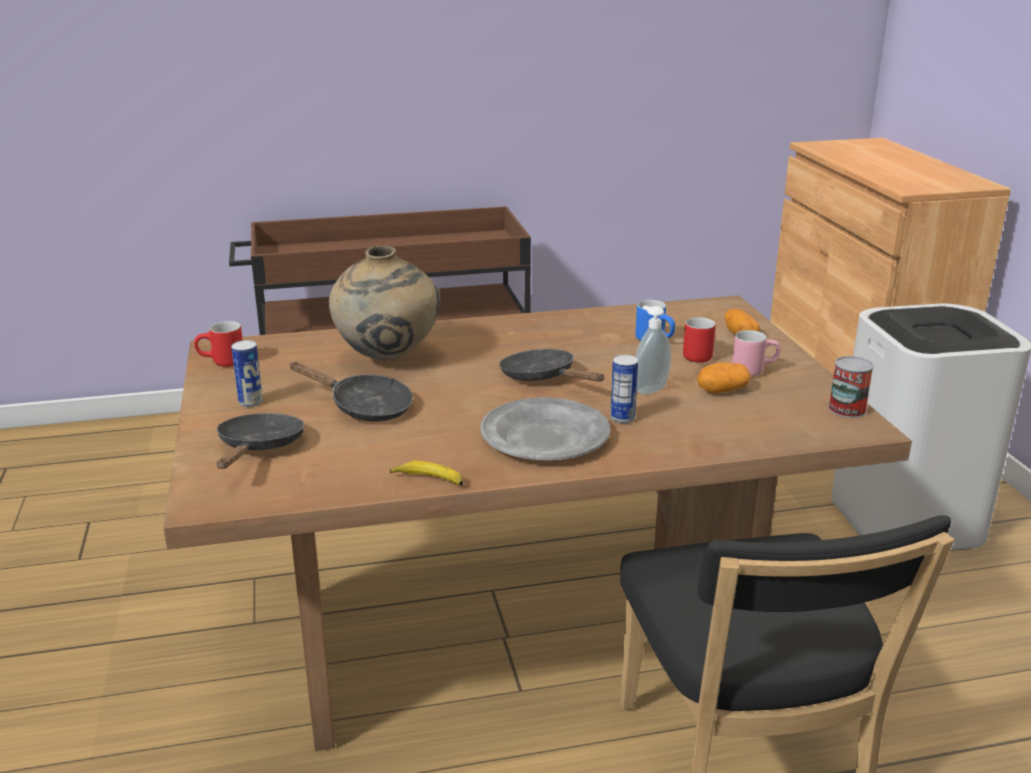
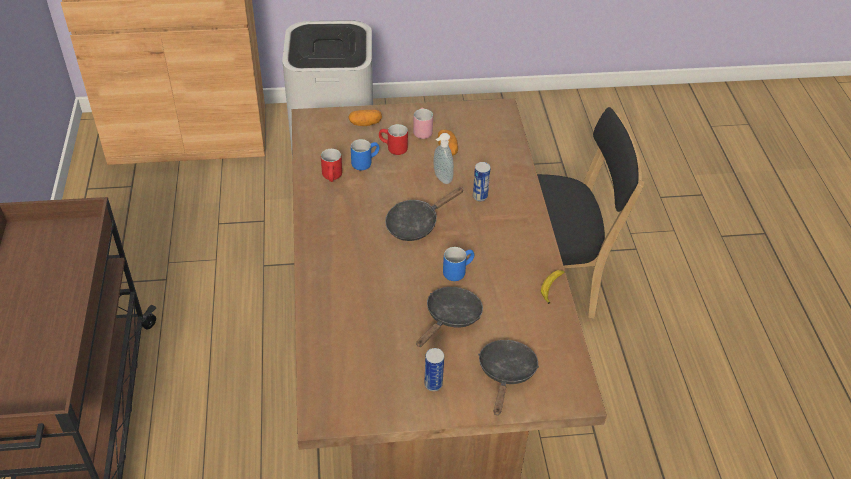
camera: 85 degrees left, 20 degrees up
(221, 363) = (356, 410): red mug -> red mug (333, 178)
(259, 447) = (506, 374): black frying pan -> black frying pan turned 90 degrees clockwise
(388, 359) = (368, 303): beige vase -> none
(455, 408) = (457, 271): none -> blue mug
(544, 436) = (500, 232): grey plate -> none
(847, 409) = (478, 109): can -> none

